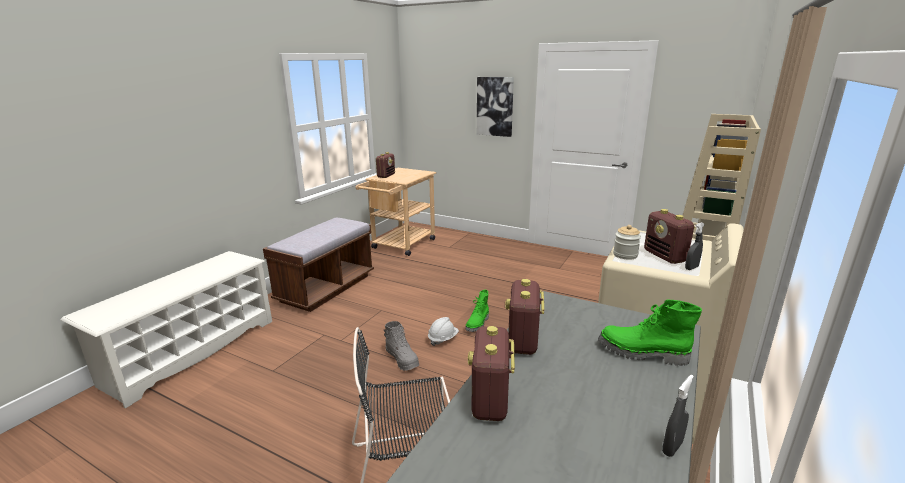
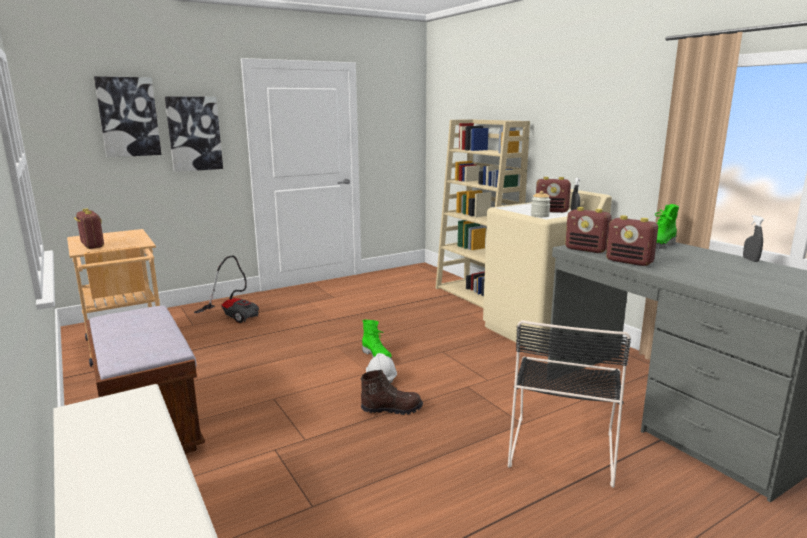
camera: 60 degrees left, 5 degrees down
(402, 359) = (391, 409): grey boot -> brown boot
(455, 91) = (128, 117): none -> picture
(478, 251) = (233, 315): none -> vacuum cleaner
(490, 400) = (702, 279): radio -> radio (586, 250)

